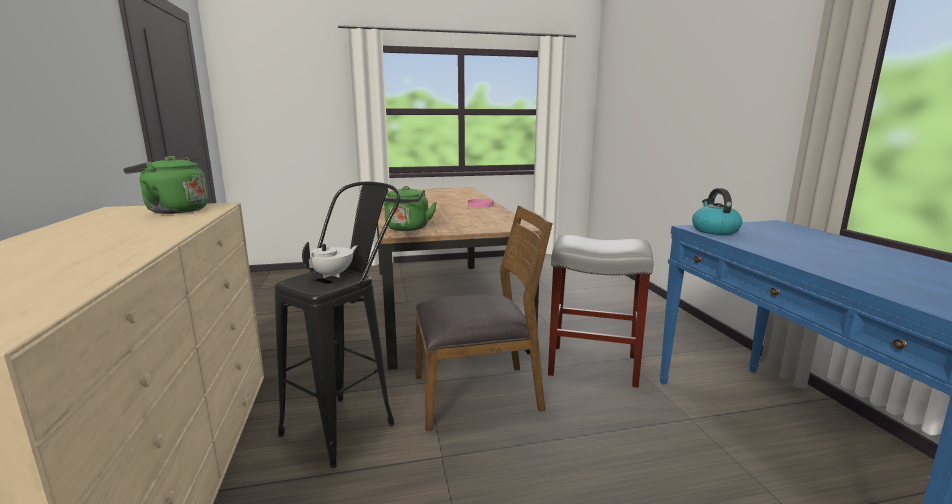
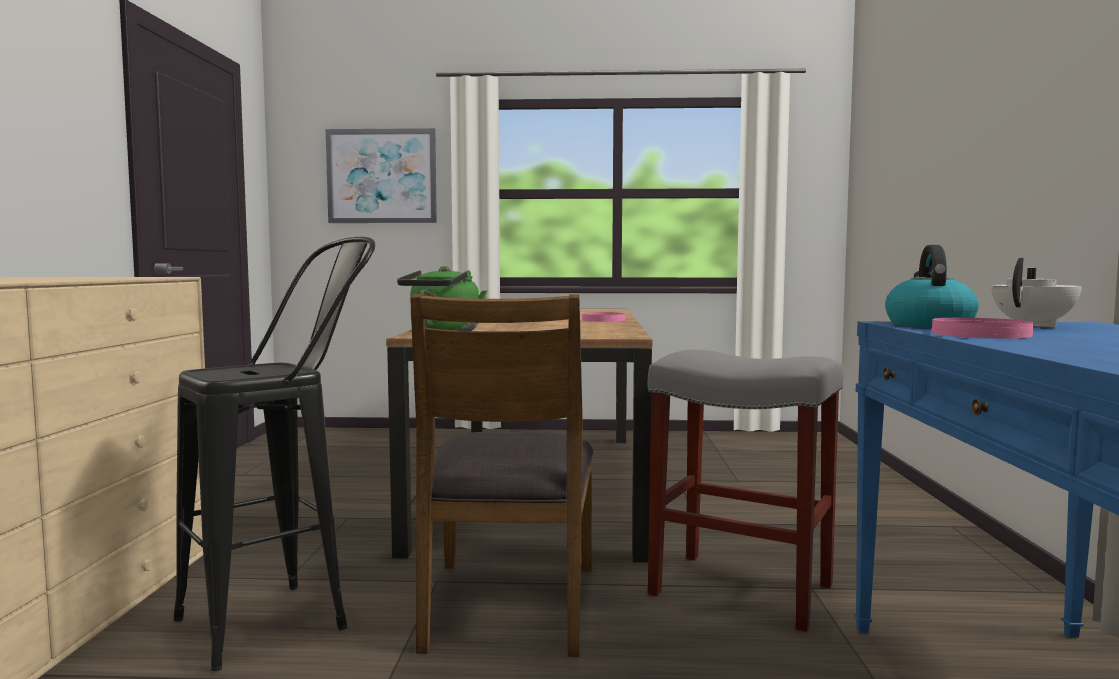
camera: 15 degrees right, 10 degrees down
(174, 210) = (100, 277): green kettle -> none
(300, 98) = (382, 176): none -> picture
(333, 275) = (269, 368): white teapot -> white teapot (1034, 325)
(477, 393) = (509, 605): brown chair -> brown chair turned 90 degrees clockwise
(757, 244) = (981, 334): none -> pink plate

